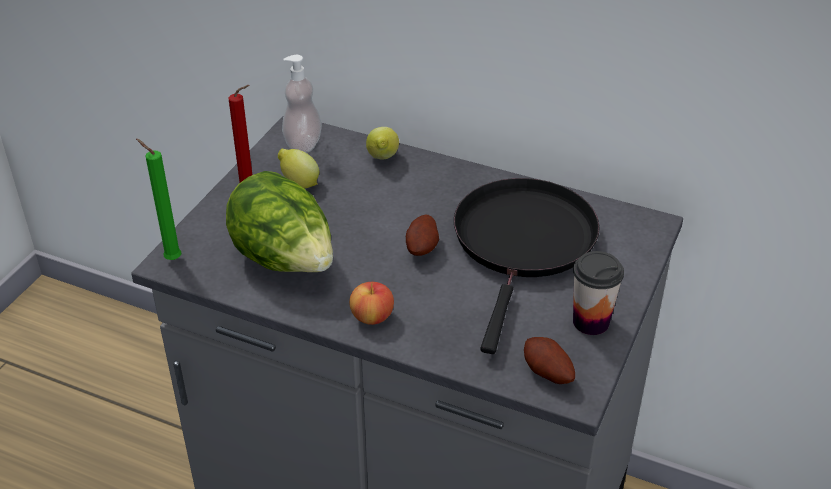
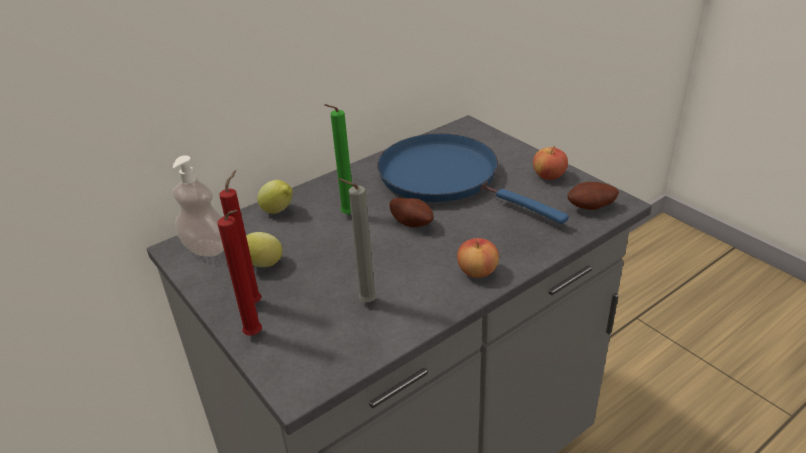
camera: 60 degrees left, 5 degrees down
(171, 259) = (293, 384): green candle -> green candle (346, 215)
(212, 217) = (256, 336): none -> red candle
(285, 261) = (365, 302): lettuce -> grey candle
(523, 243) = (445, 177): black frying pan -> blue frying pan
(591, 322) = (549, 176): cup -> apple

